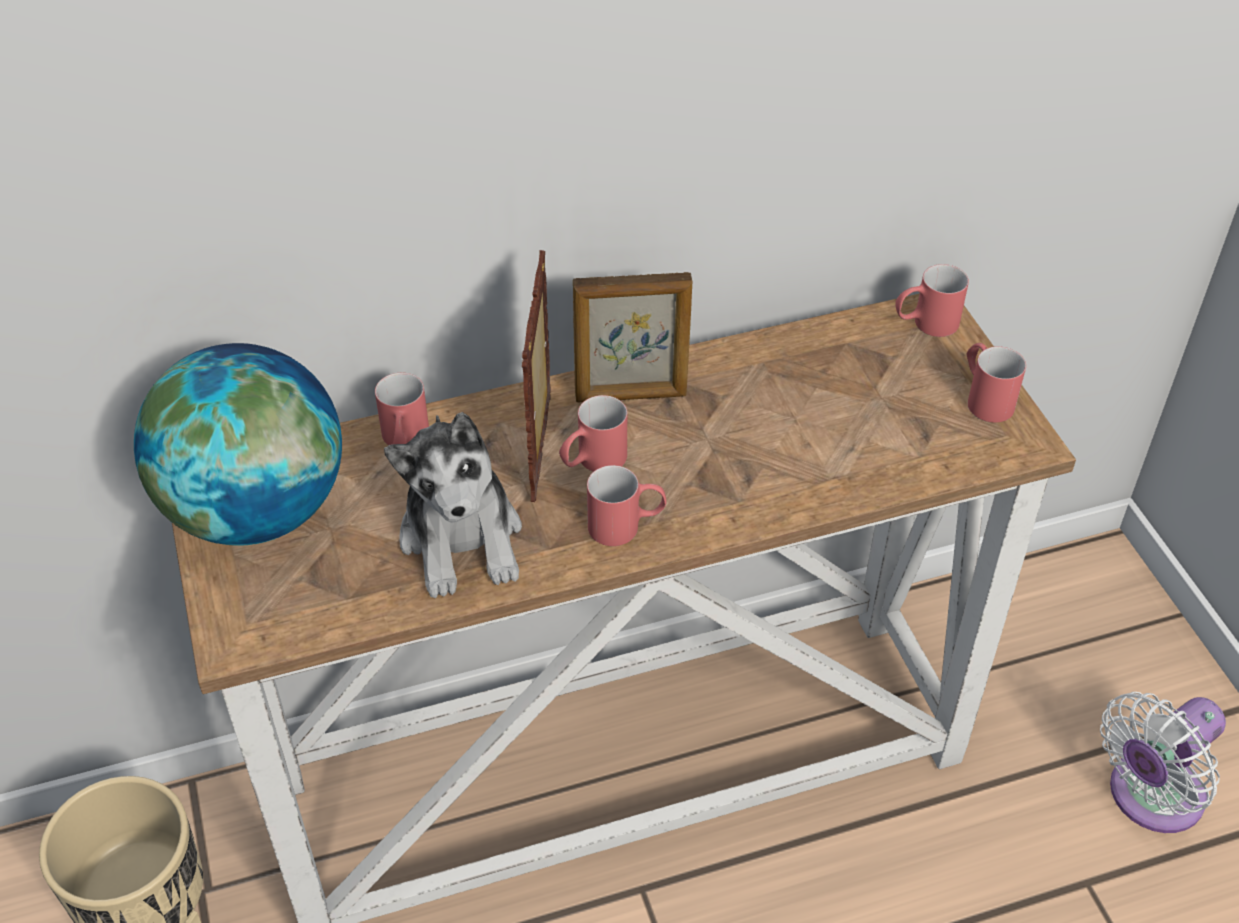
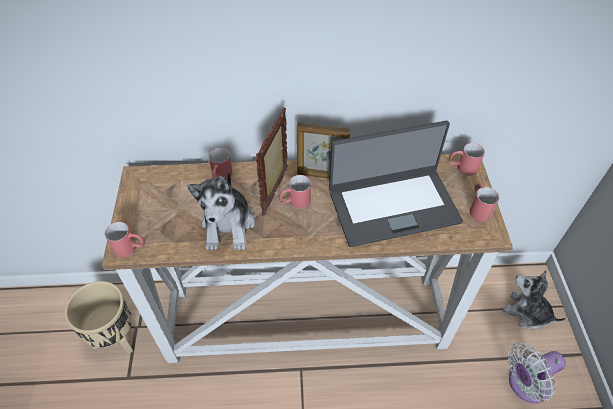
camera: 15 degrees right, 5 degrees up
(257, 511) = (151, 195): globe -> none
(626, 526) = (299, 235): red mug -> red mug (130, 248)
(807, 427) = (393, 205): none -> laptop
(1110, 645) = (526, 312): none -> plush toy

